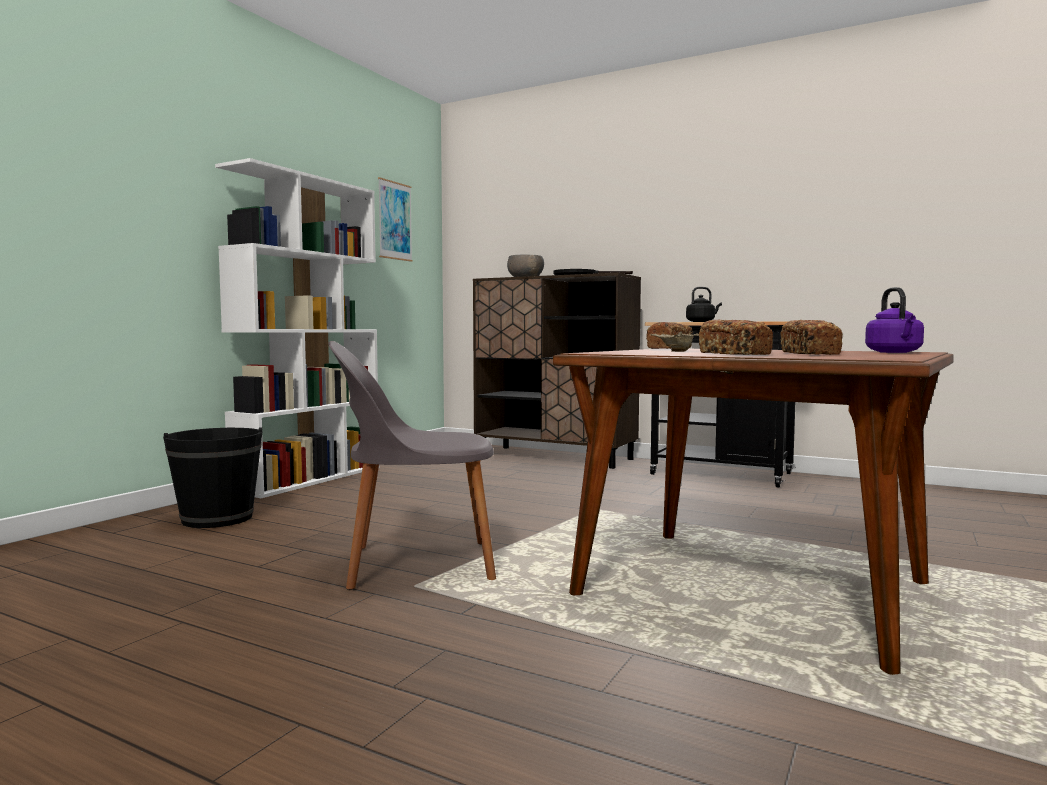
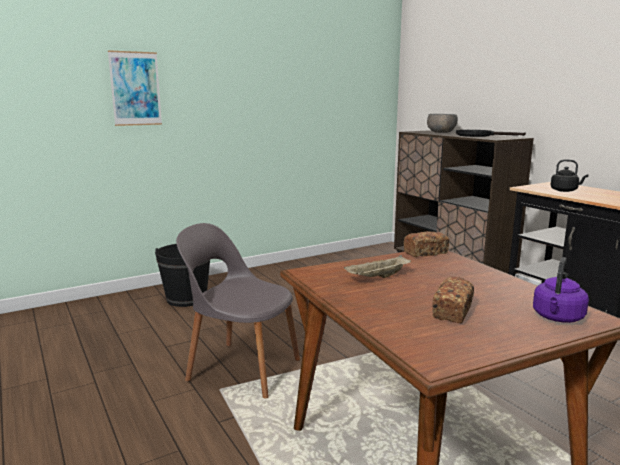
camera: 30 degrees right, 10 degrees up
(309, 479) = (267, 270): white bookcase -> none
(395, 221) = (351, 84): picture -> picture (135, 89)
(735, 354) = (385, 301): bread -> none

